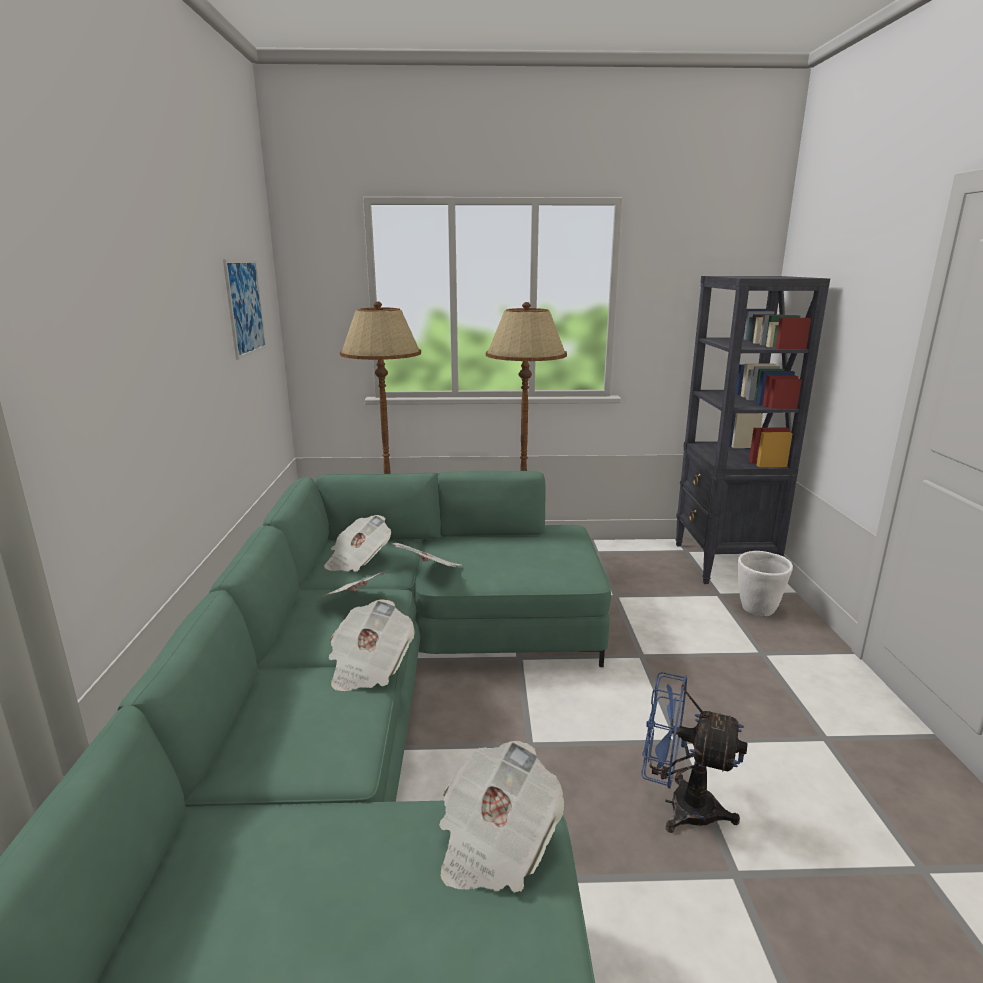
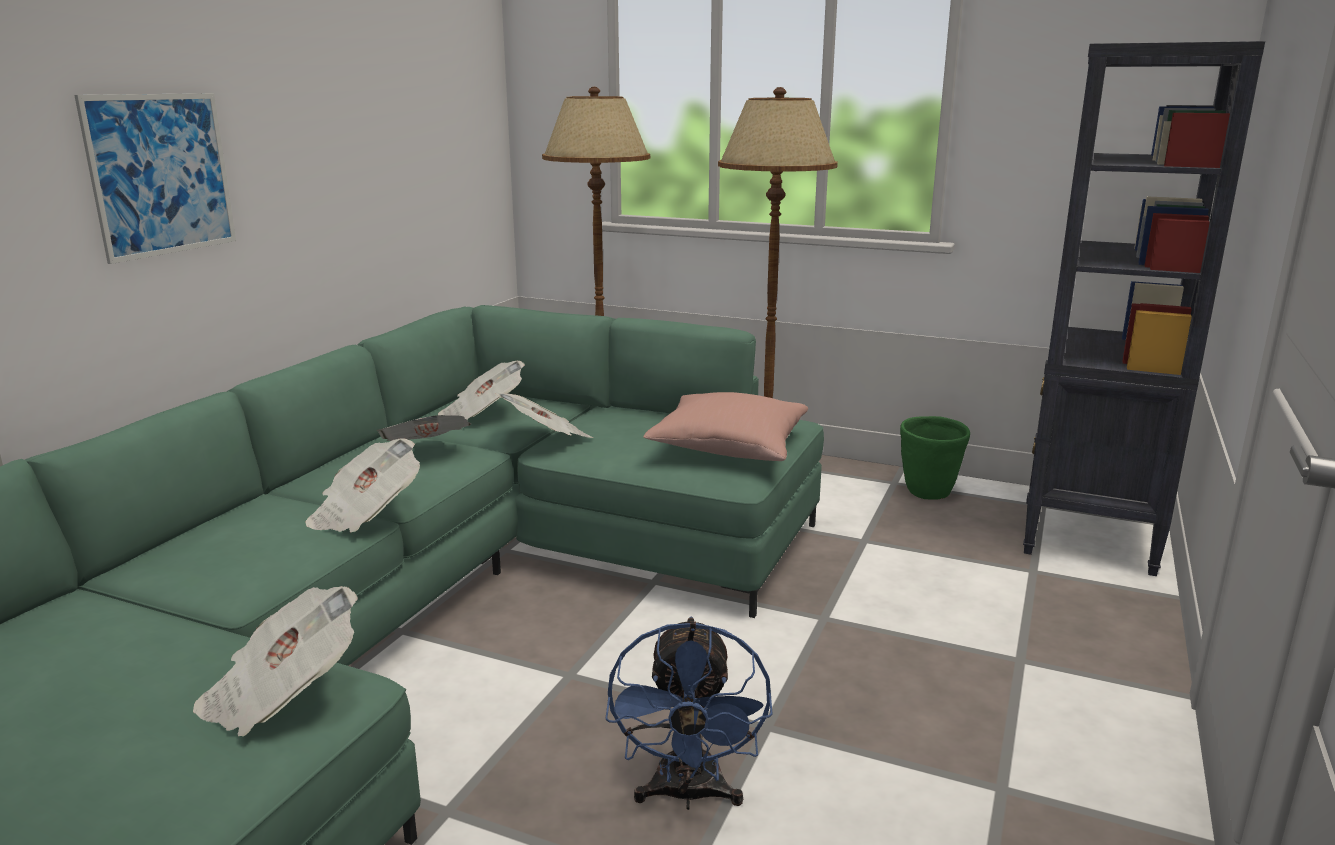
camera: 25 degrees right, 0 degrees up
(245, 307) = (424, 89): picture -> picture (161, 174)
(555, 554) = (728, 447): none -> pink pillow
(622, 555) = (928, 494): none -> green planter
(679, 806) = (688, 795): blue fan -> blue fan turned 135 degrees counterclockwise
(757, 610) = (1078, 604): white planter -> none

